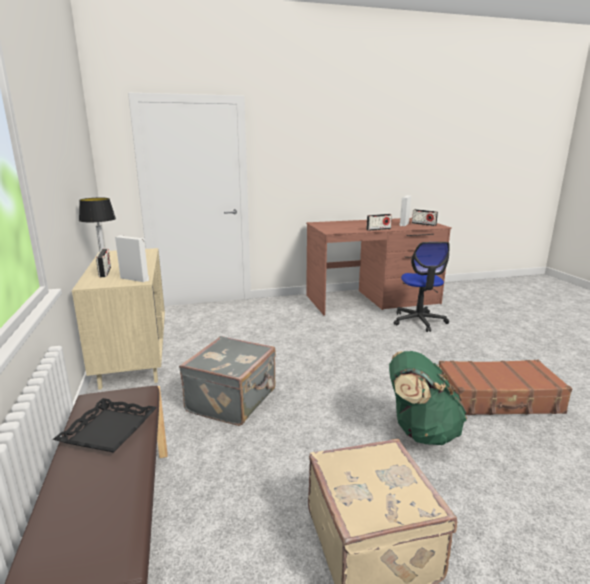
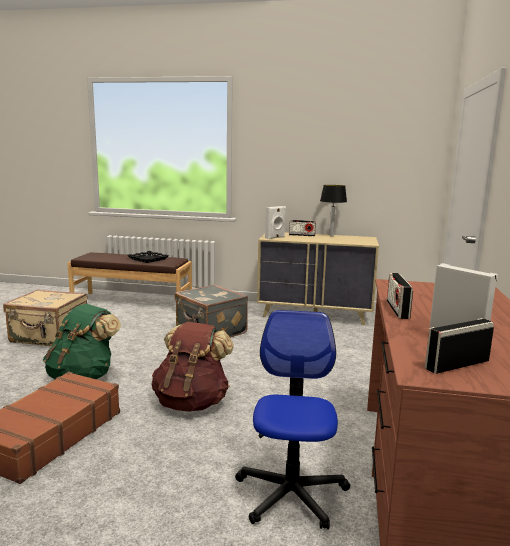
camera: 115 degrees right, 5 degrees down
(385, 363) = (192, 402): none -> brown backpack
(419, 321) = (291, 493): office chair -> office chair turned 75 degrees clockwise

